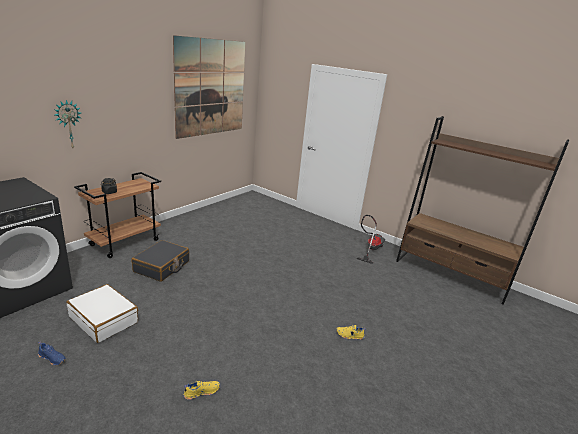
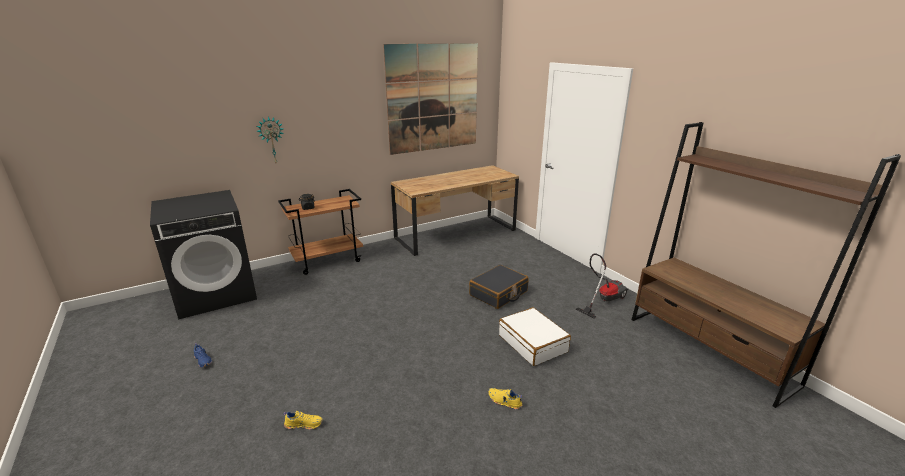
camera: 25 degrees right, 0 degrees up
(104, 319) = (264, 333): white suitcase -> white suitcase (533, 343)
(162, 267) = (346, 289): black suitcase -> black suitcase (498, 293)
(230, 208) = (456, 234): none -> brown desk

